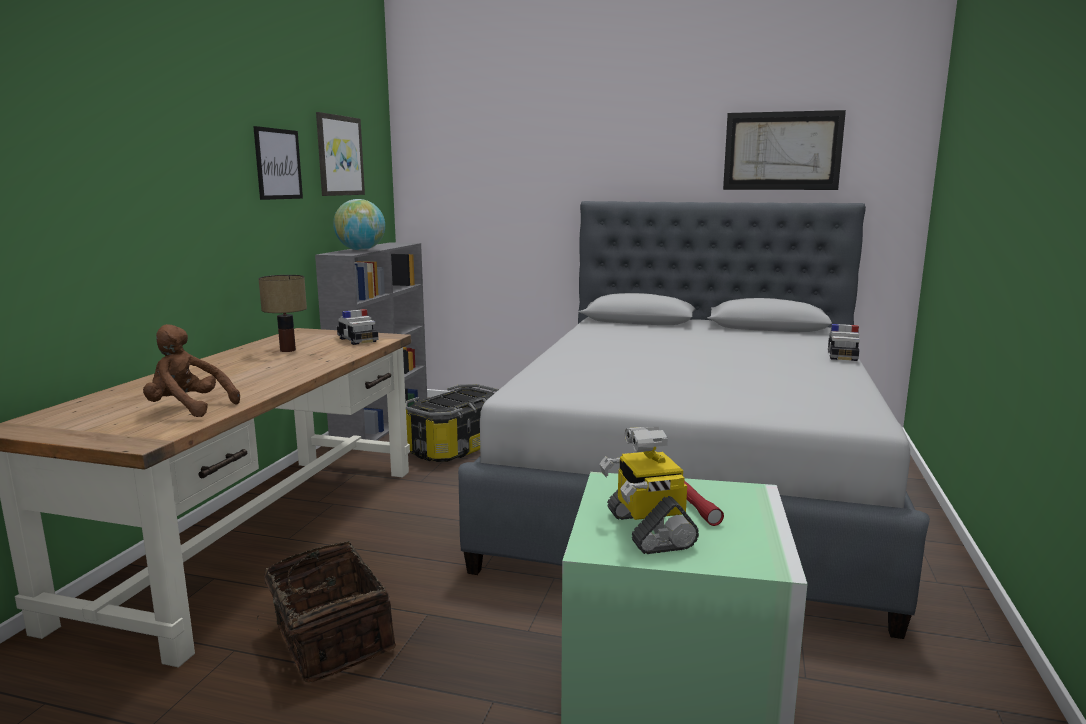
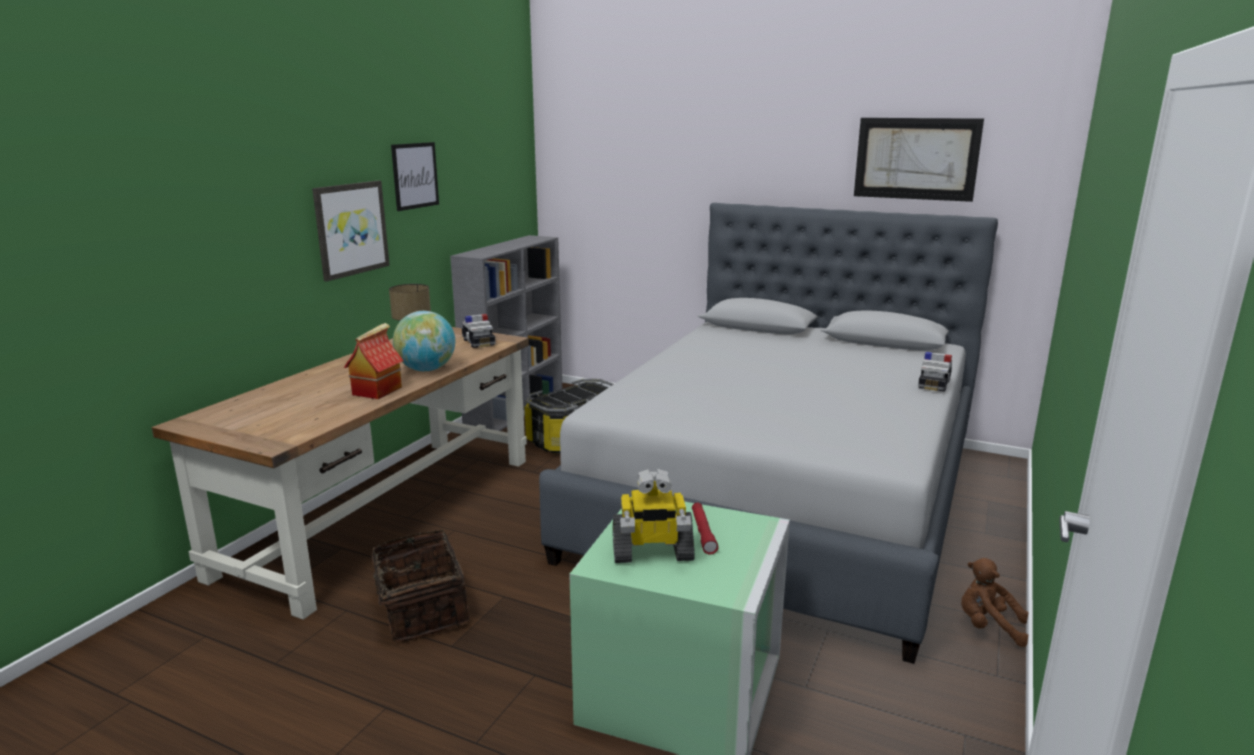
camera: 10 degrees right, 5 degrees up
(188, 408) = (316, 413): brown plush toy -> brown plush toy (988, 627)
(257, 385) = (377, 390): none -> toy house
(339, 155) = (477, 158): picture -> picture (351, 229)
(361, 250) = (494, 249): globe -> globe (426, 369)
(647, 529) = (652, 552): toy robot -> toy robot turned 90 degrees counterclockwise

